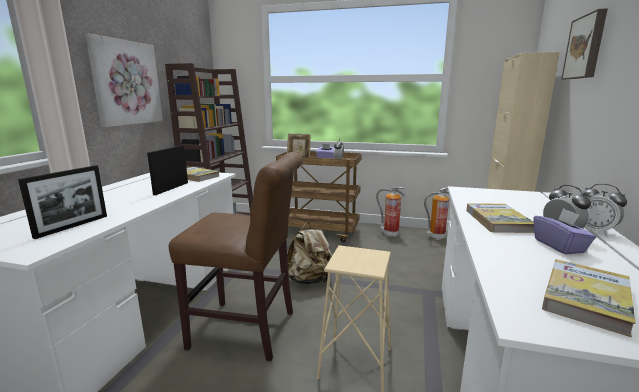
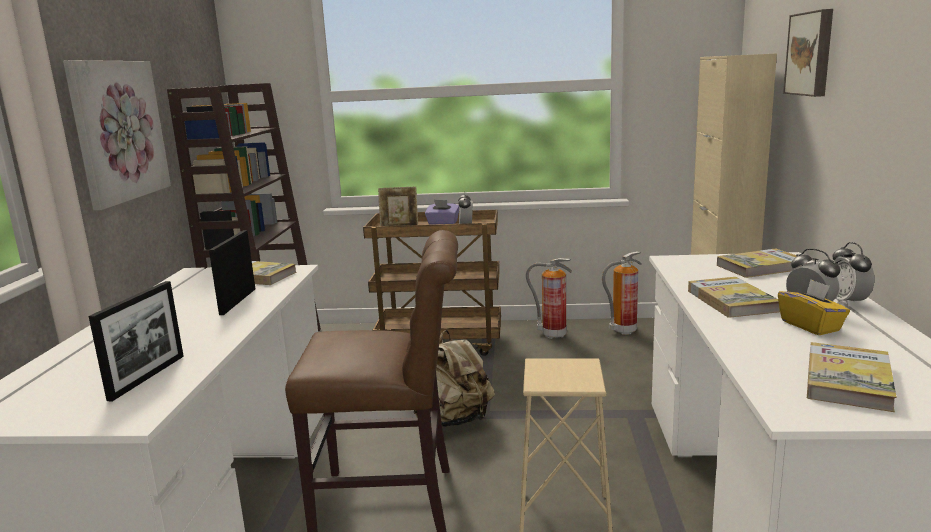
camera: 10 degrees left, 0 degrees up
(528, 200) = (761, 267): none -> book
(559, 246) = (810, 326): purple tissue box -> yellow tissue box
(595, 231) = (847, 302): alarm clock -> alarm clock turned 45 degrees clockwise

